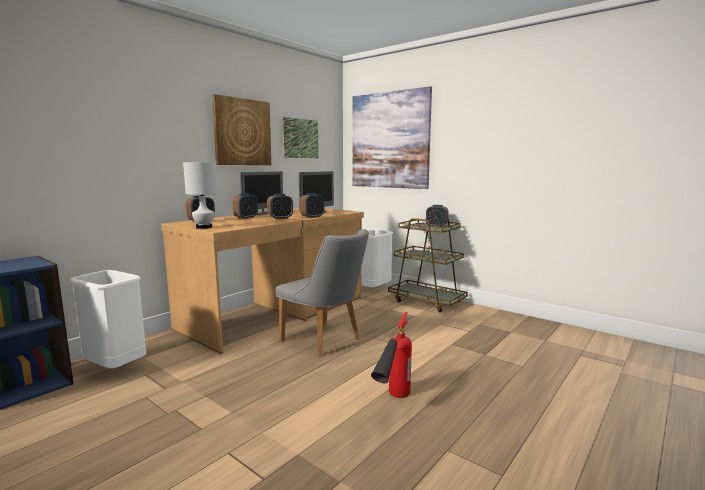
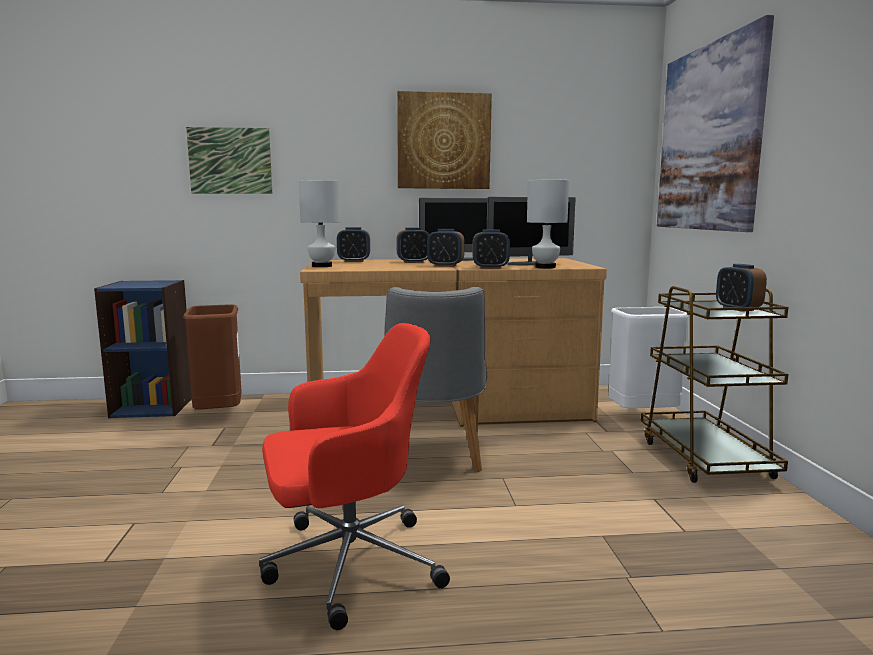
camera: 45 degrees right, 0 degrees up
(115, 369) = (218, 414): white trash can -> brown trash can
(301, 138) = (555, 146): picture -> picture (230, 161)
(335, 214) = (545, 267): none -> white table lamp
(392, 402) = (348, 564): fire extinguisher -> red office chair

